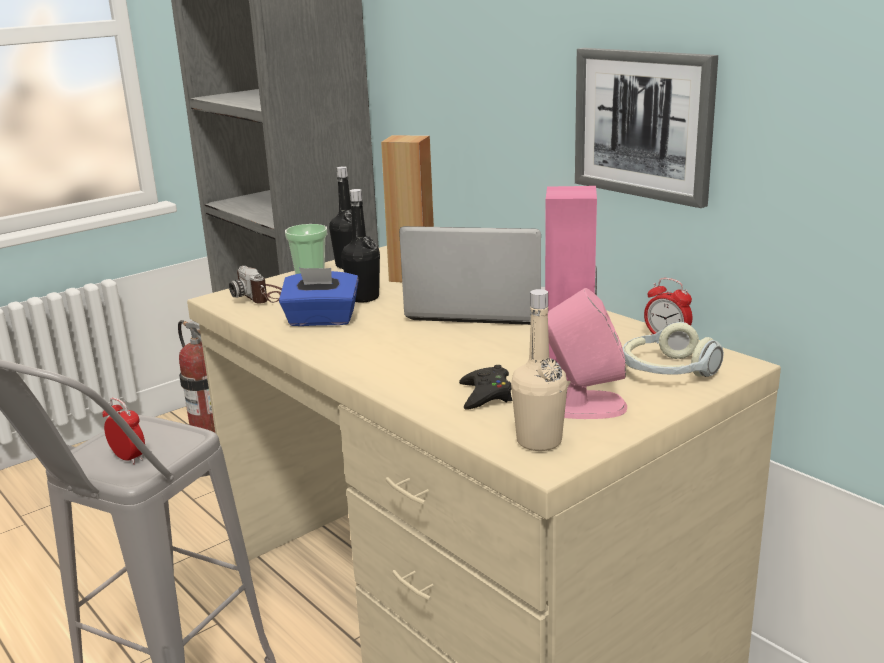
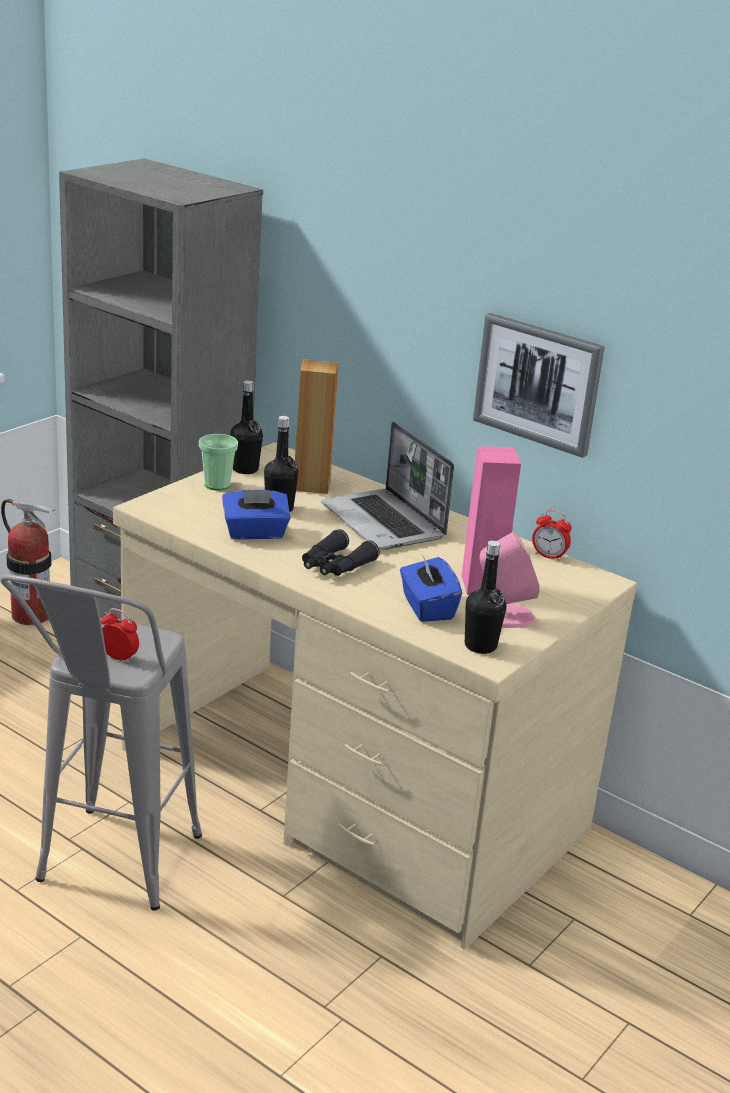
camera: 15 degrees left, 5 degrees up
(263, 296) = (184, 505): camera -> none
(394, 351) = (335, 566): none -> black binoculars
(477, 308) = (385, 522): laptop -> laptop turned 120 degrees counterclockwise
(486, 395) = (427, 607): black game controller -> blue tissue box
(539, 441) = (480, 646): beige bottle -> black bottle
(667, 371) = (556, 587): headphones -> none

